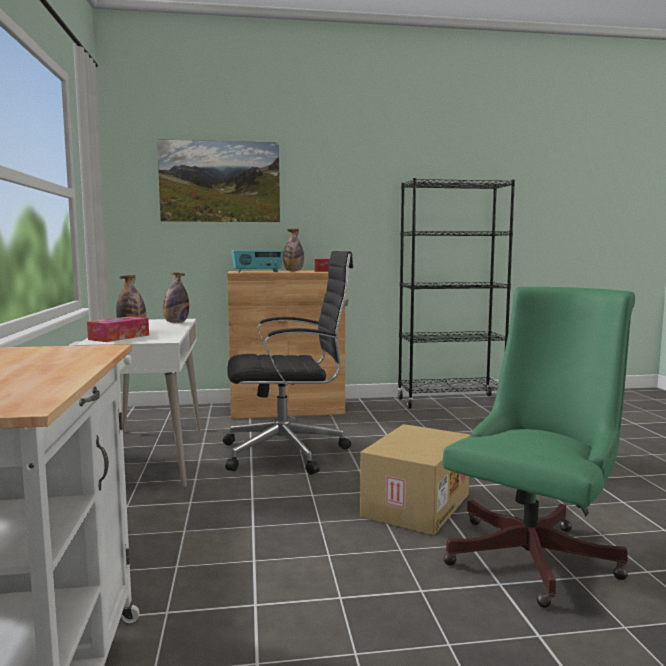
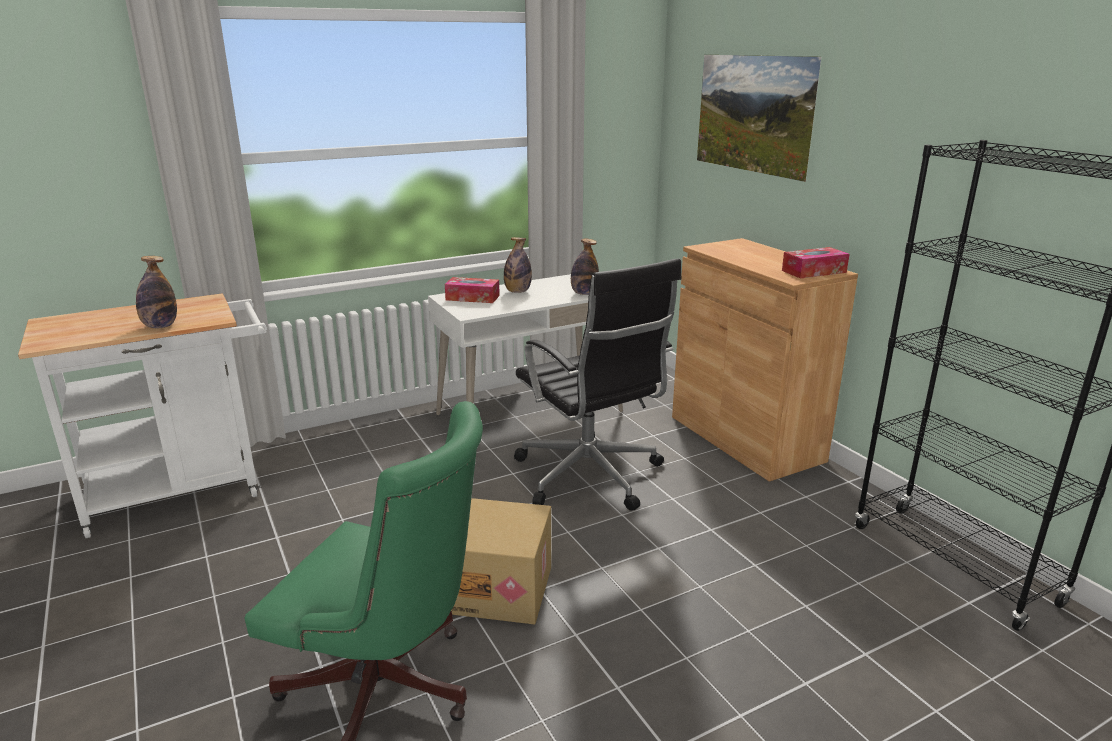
camera: 70 degrees right, 15 degrees up
(257, 272) = (722, 252): radio -> none
(293, 271) = (778, 260): bottle -> bottle (160, 326)

